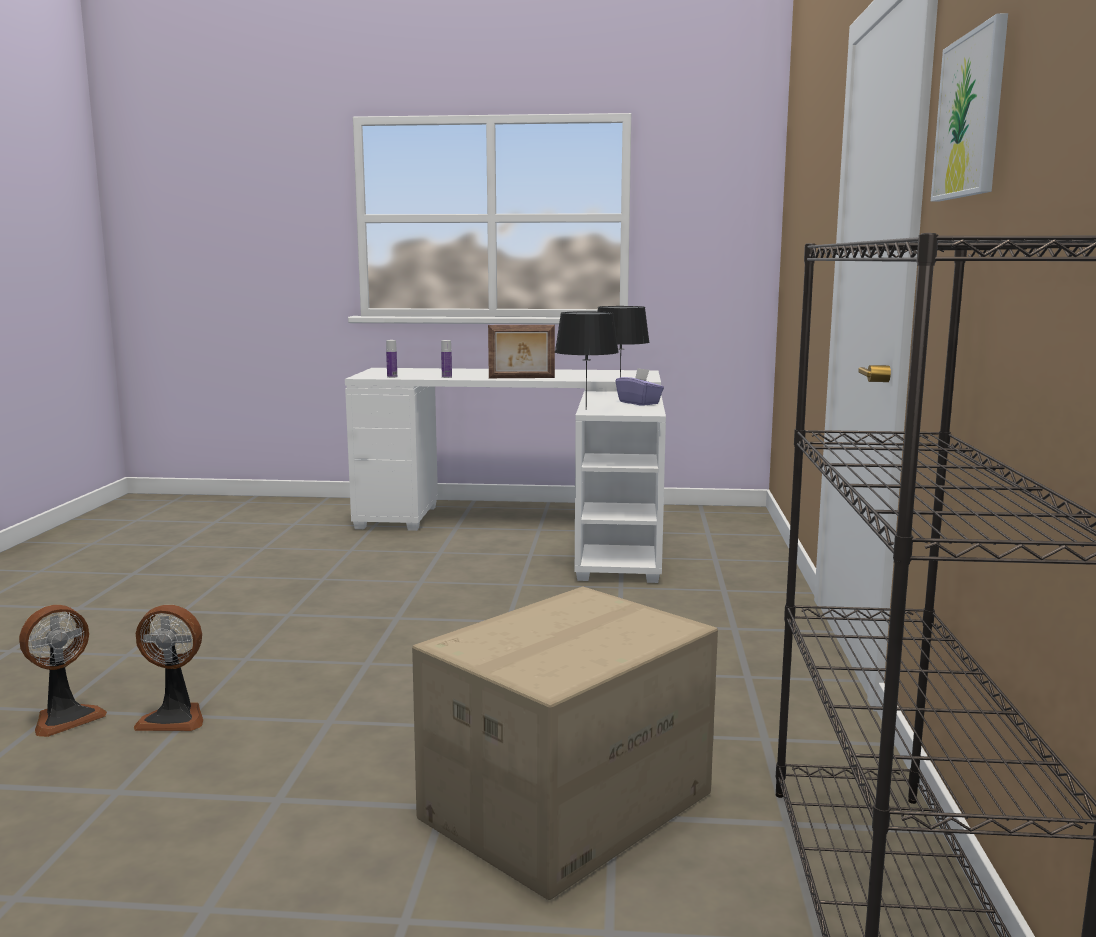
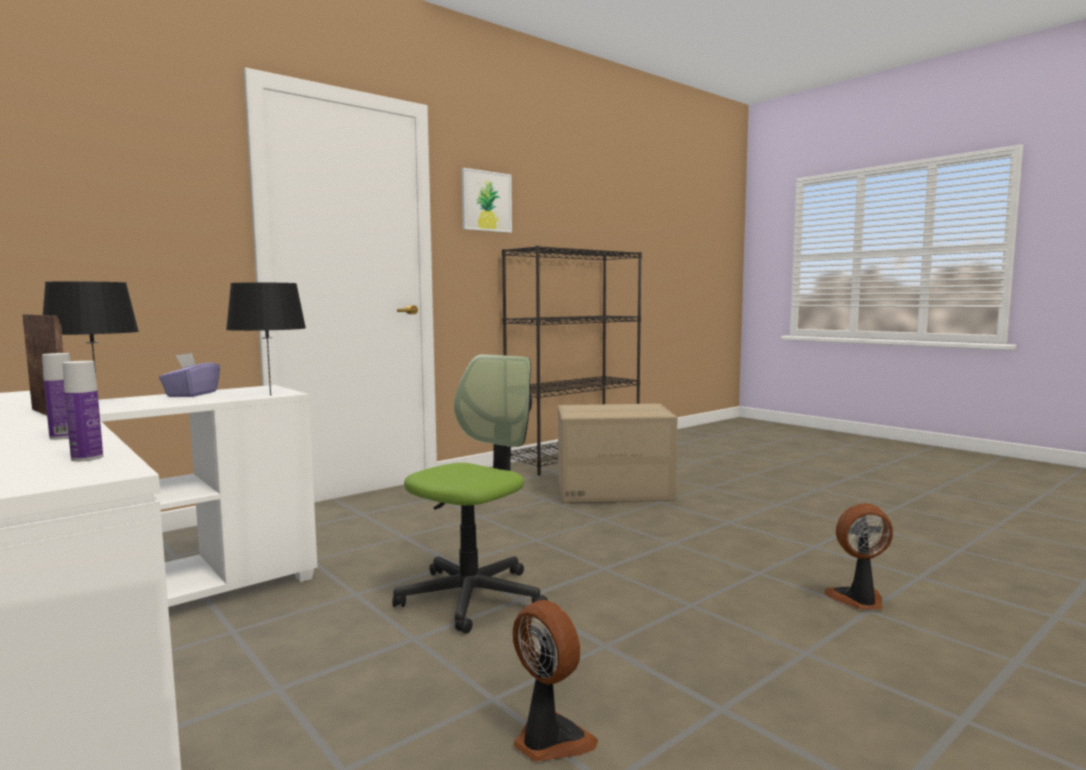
camera: 135 degrees left, 5 degrees down
(175, 718) = (770, 574): fan -> fan (549, 740)
(435, 607) = (472, 597): none -> office chair

